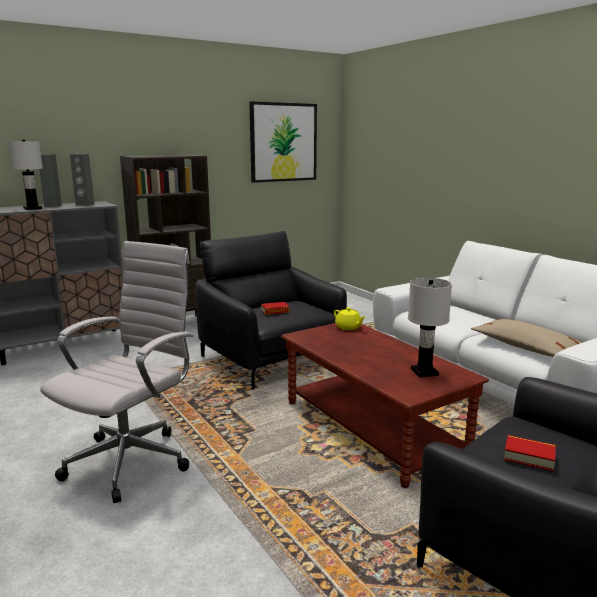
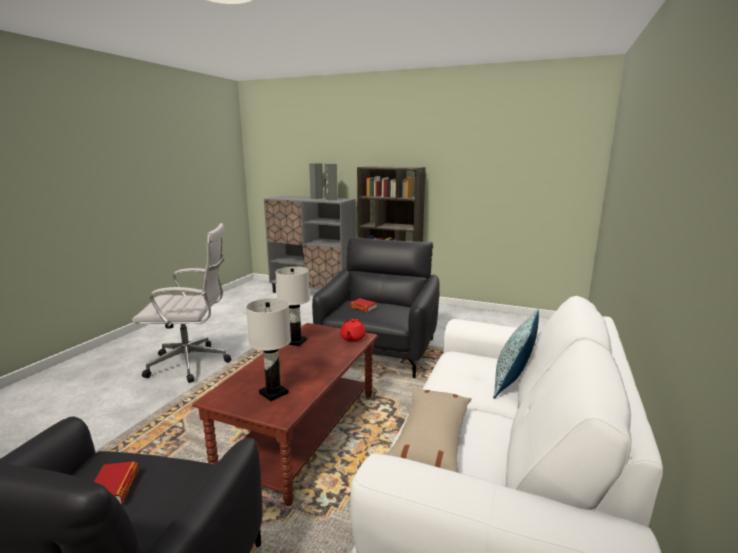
camera: 55 degrees right, 0 degrees up
(32, 208) = (299, 198): white table lamp -> white table lamp (295, 341)
(283, 142) = (523, 157): picture -> none
(348, 327) = (352, 338): yellow teapot -> red teapot
(472, 311) = (512, 382): none -> pillow

